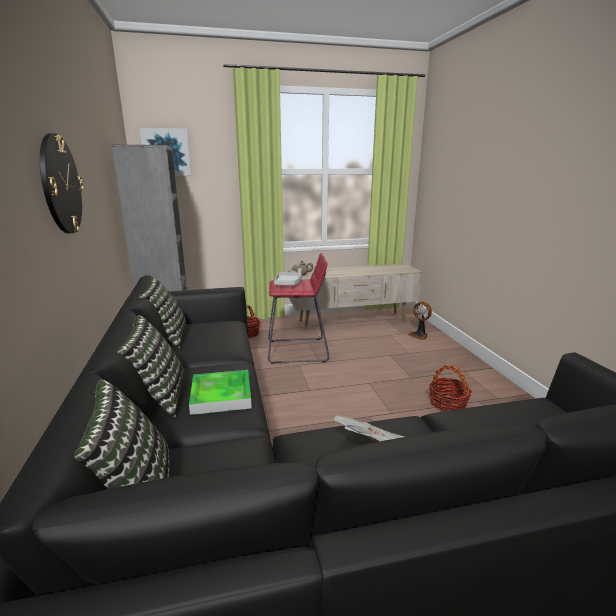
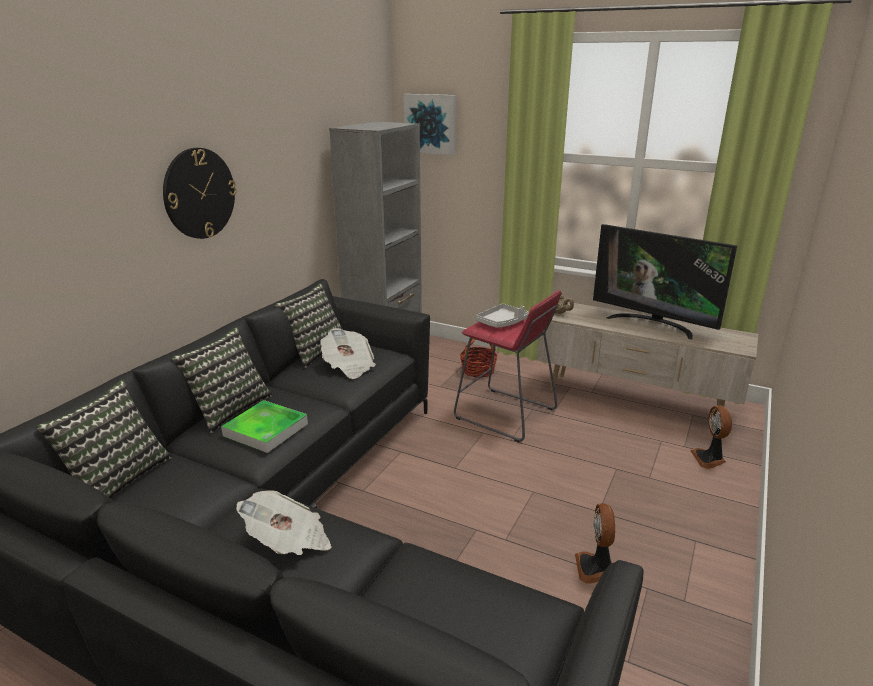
camera: 40 degrees right, 5 degrees up
(214, 337) = (348, 366): none -> newspaper
(357, 269) = (653, 323): none -> television
(448, 404) = (595, 568): basket -> fan

